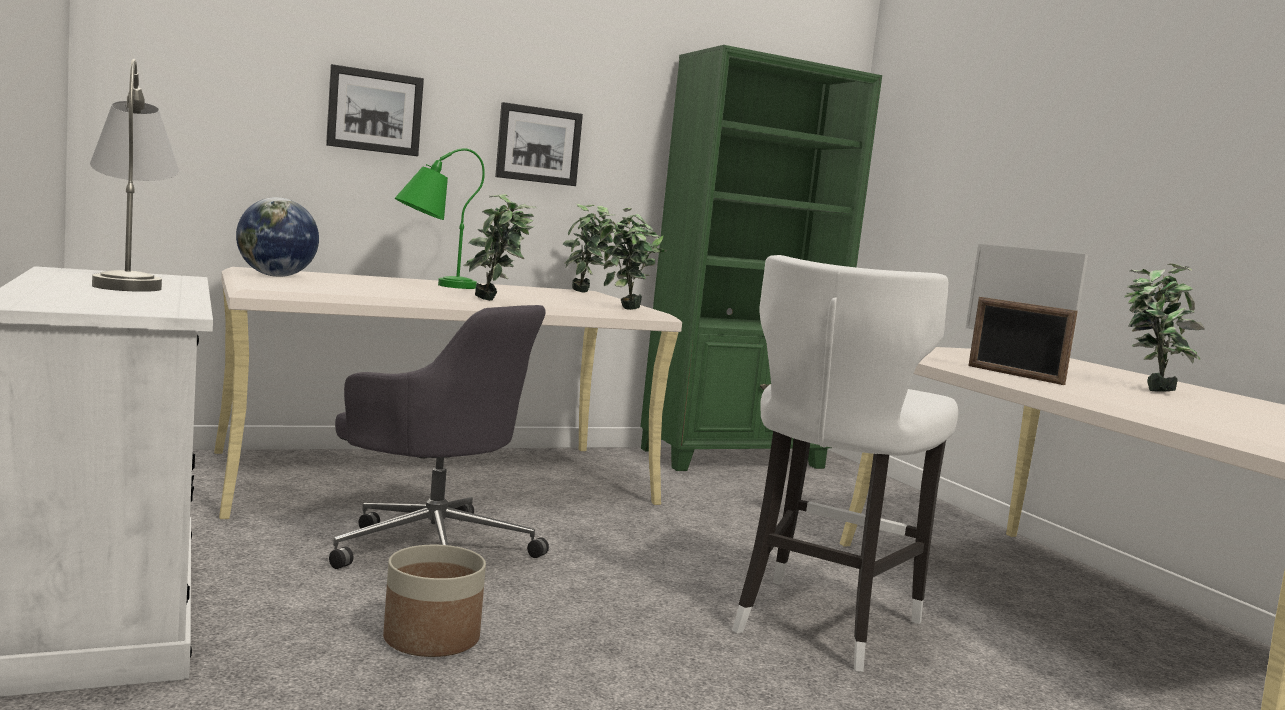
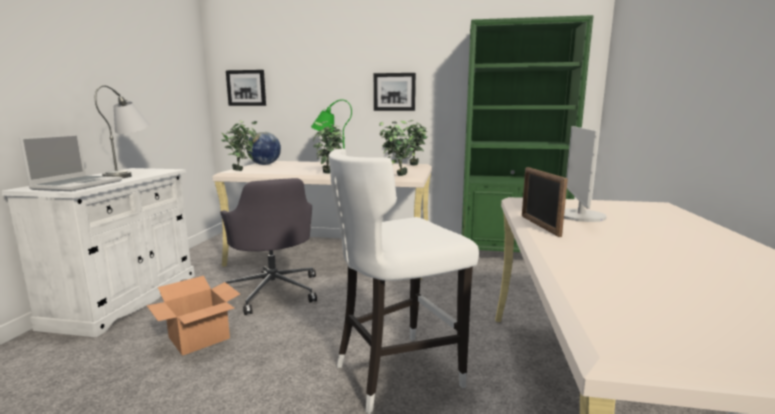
camera: 35 degrees right, 5 degrees up
(127, 302) = (78, 185): none -> laptop
(374, 111) = (317, 87): picture -> picture (246, 88)
(431, 638) = (200, 337): planter -> cardboard box
(1148, 389) = (657, 244): potted plant -> potted plant (242, 170)

